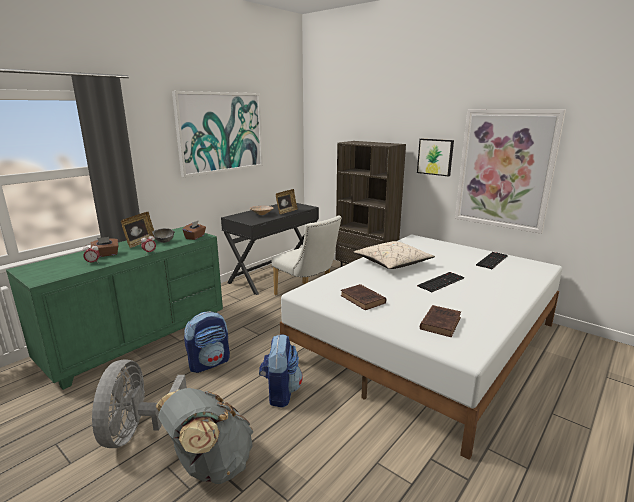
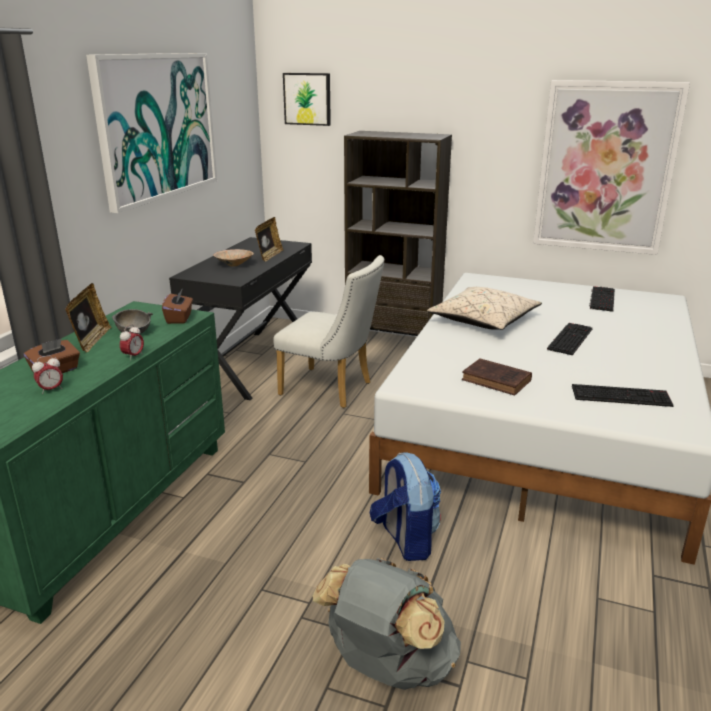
camera: 20 degrees left, 5 degrees up
(138, 433) = (239, 653): grey fan -> none
(209, 363) = (263, 521): backpack -> none
(435, 157) = (499, 153): picture -> picture (307, 99)
(440, 323) = (621, 395): brown book -> keyboard

